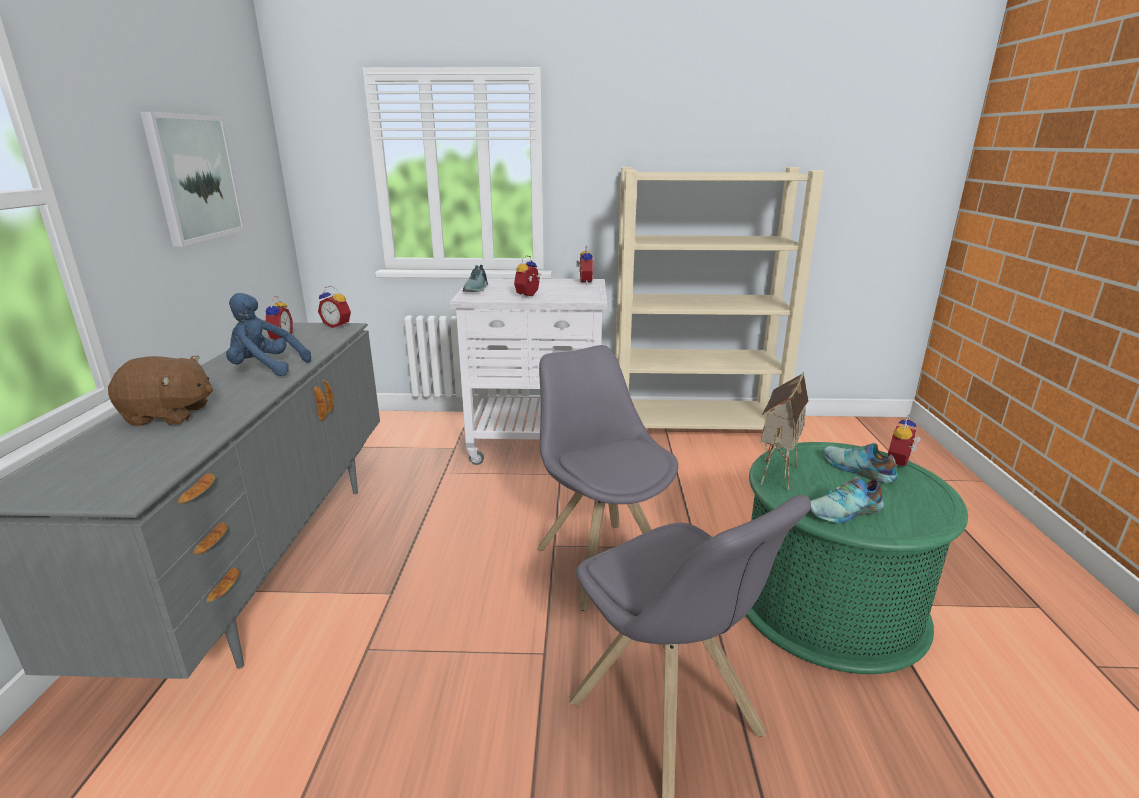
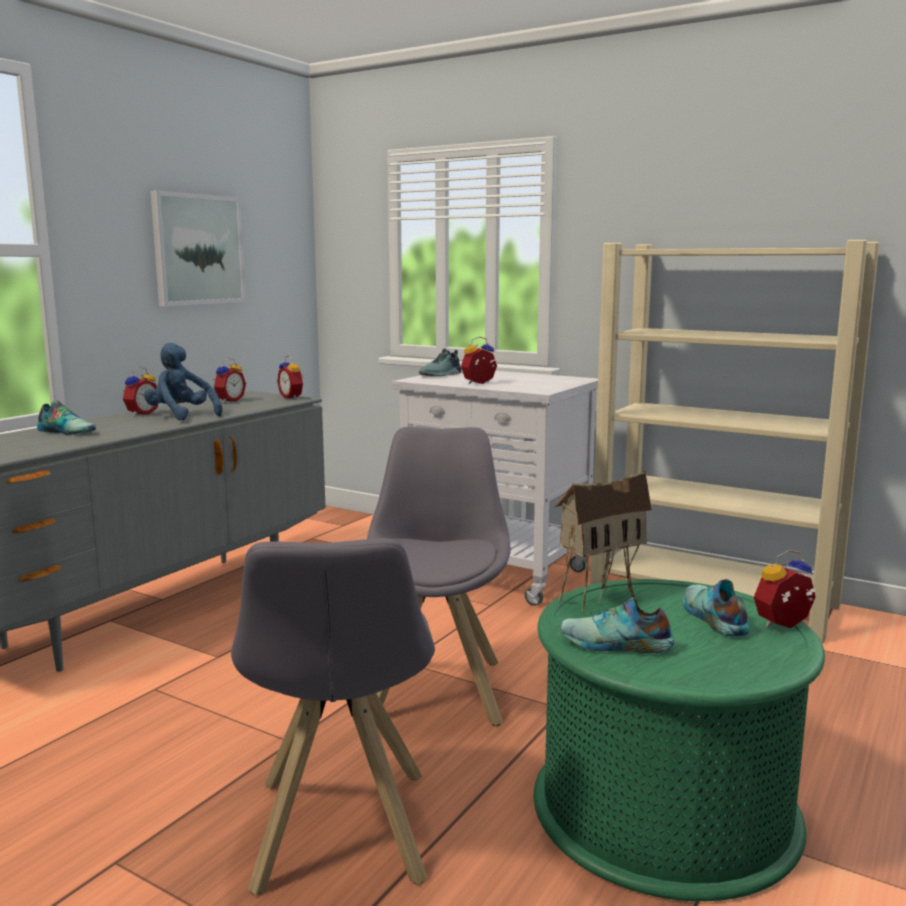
camera: 30 degrees right, 10 degrees down
(169, 415) = (68, 432): brown plush toy -> shoe
(583, 282) = (570, 379): alarm clock -> alarm clock (141, 414)

